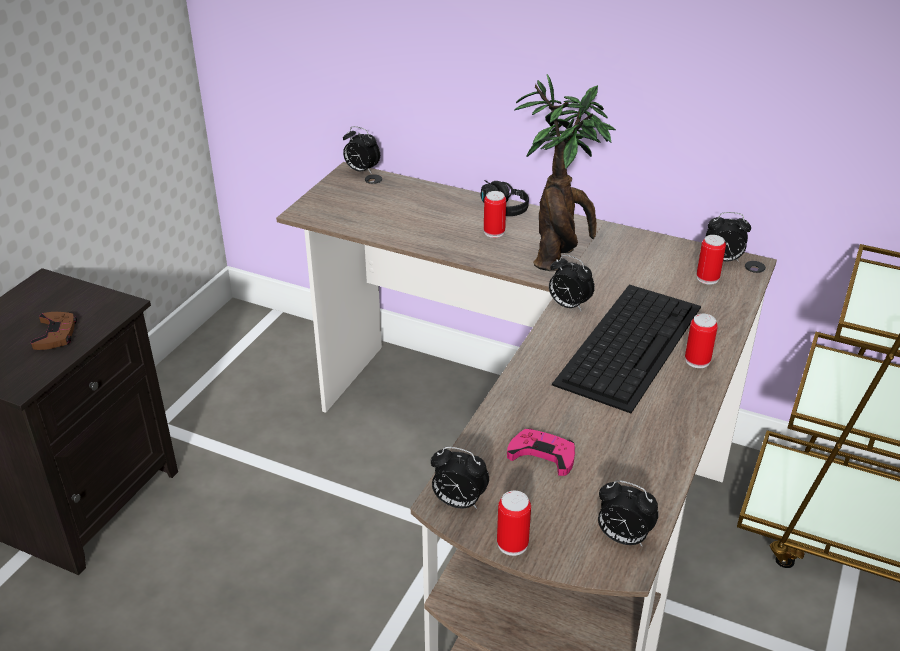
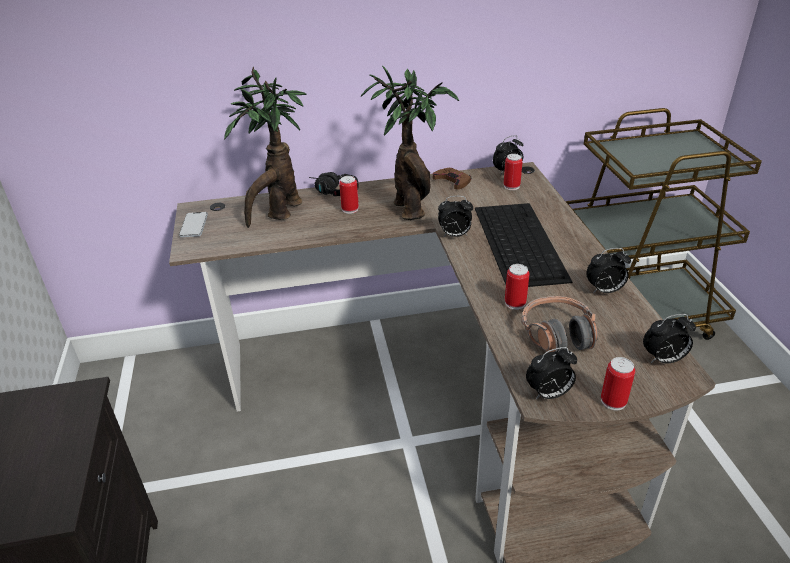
camera: 35 degrees left, 0 degrees up
(56, 334) = (42, 448): brown game controller -> brown game controller (452, 181)
(332, 190) = (194, 225): none -> phone
(361, 171) = (202, 204): alarm clock -> alarm clock (604, 291)
(421, 208) = (279, 213): none -> potted plant
(542, 455) = (557, 334): pink game controller -> headphones
(697, 360) = (566, 235): can -> can (515, 303)

